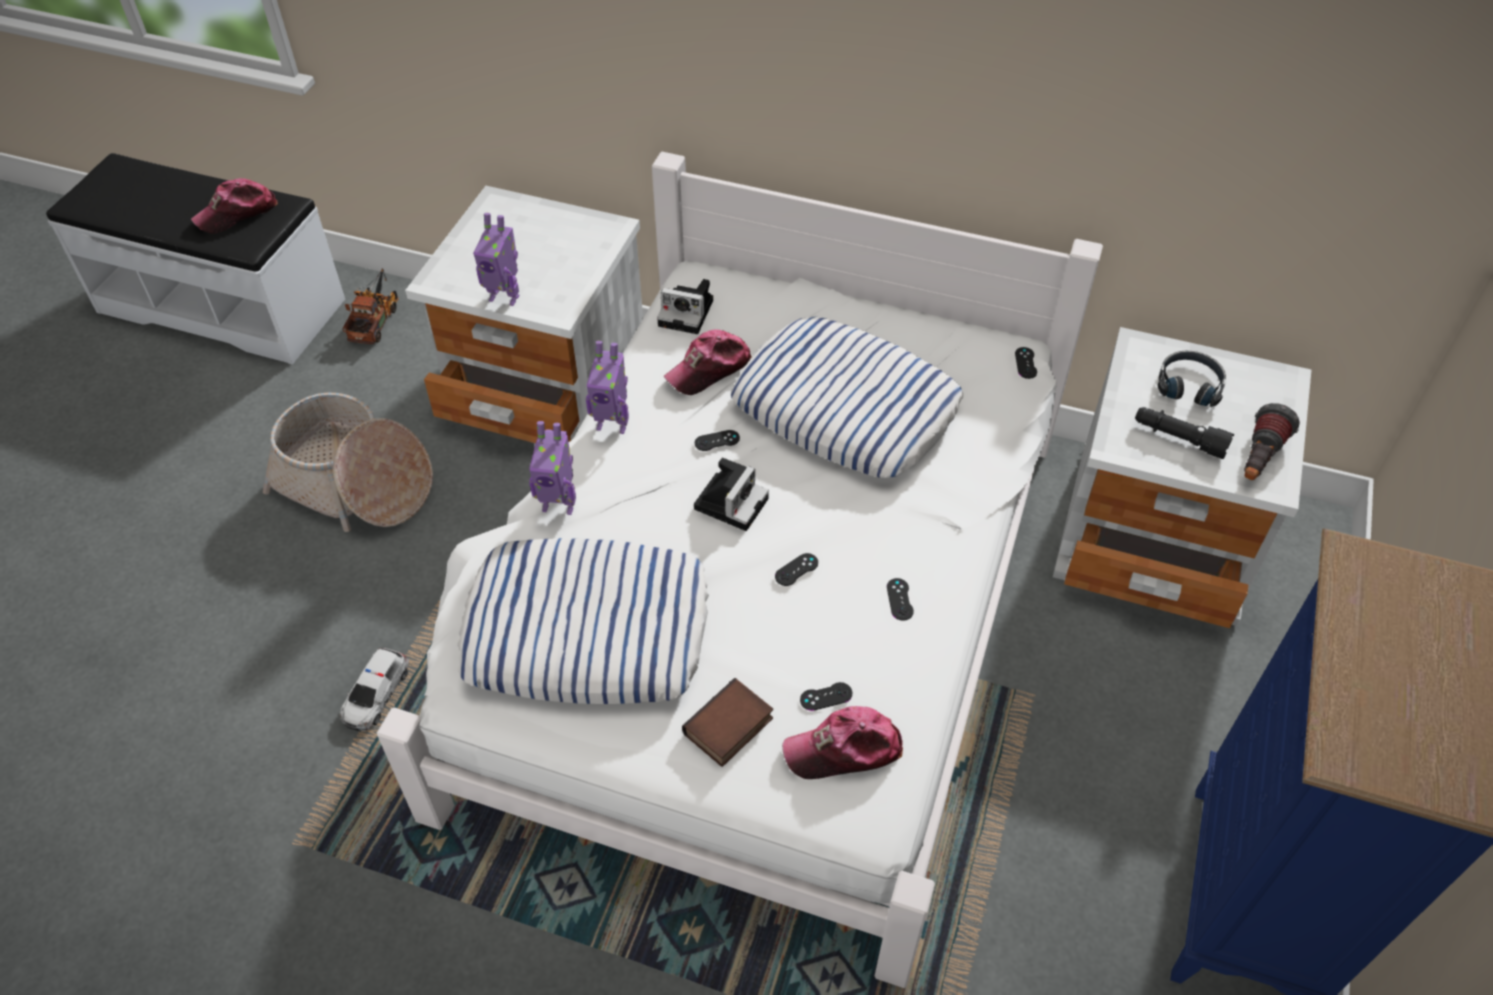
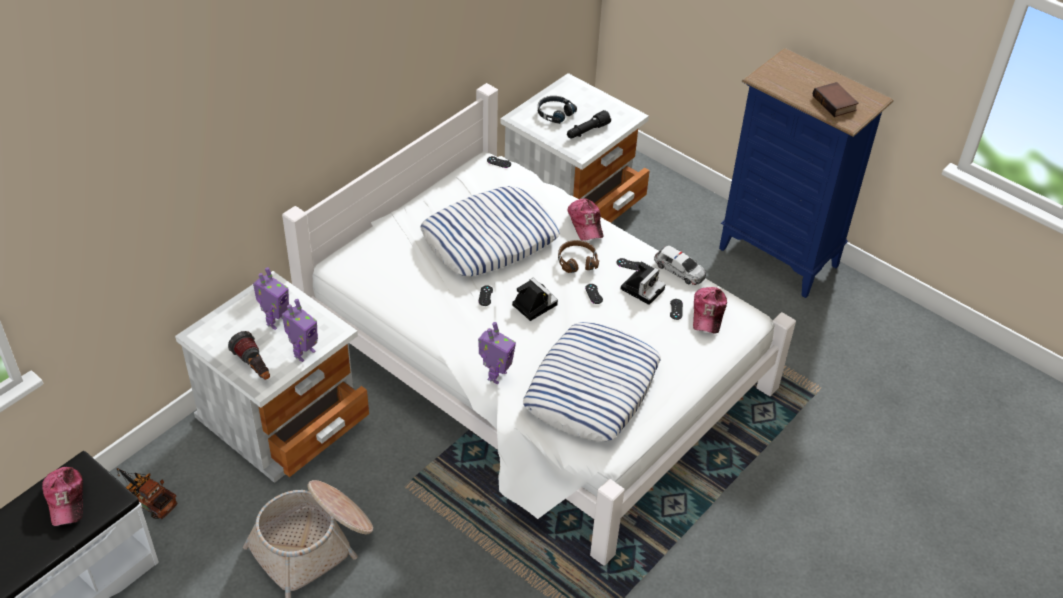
camera: 70 degrees left, 5 degrees down
(376, 694) = (502, 568): toy car -> toy car (679, 270)
(612, 424) = (442, 337): toy robot -> toy robot (275, 321)
(688, 313) = (368, 278): camera -> camera (642, 288)
(709, 369) = (425, 282): cap -> cap (585, 223)
(729, 728) = (678, 350): book -> book (835, 103)
(860, 525) = (577, 260): none -> brown headphones
(1258, 460) = (614, 114): flashlight -> flashlight (254, 367)

